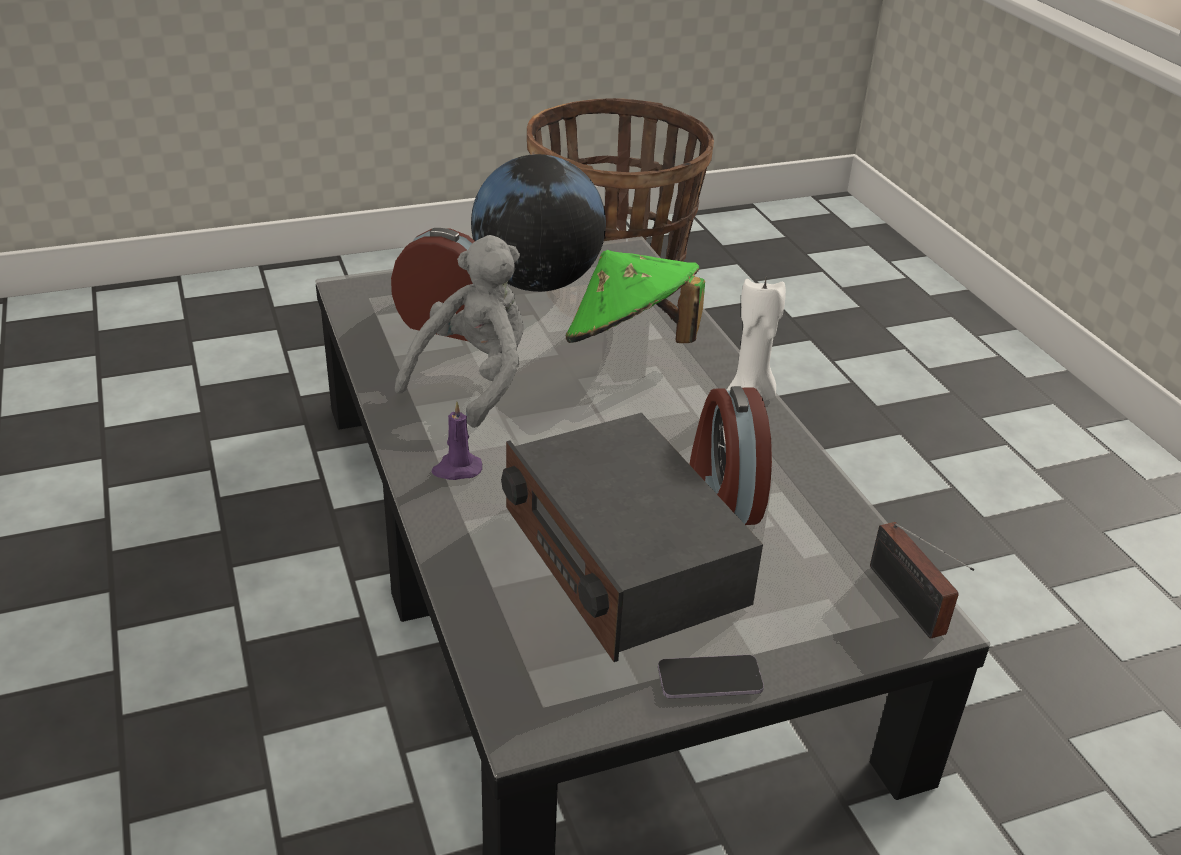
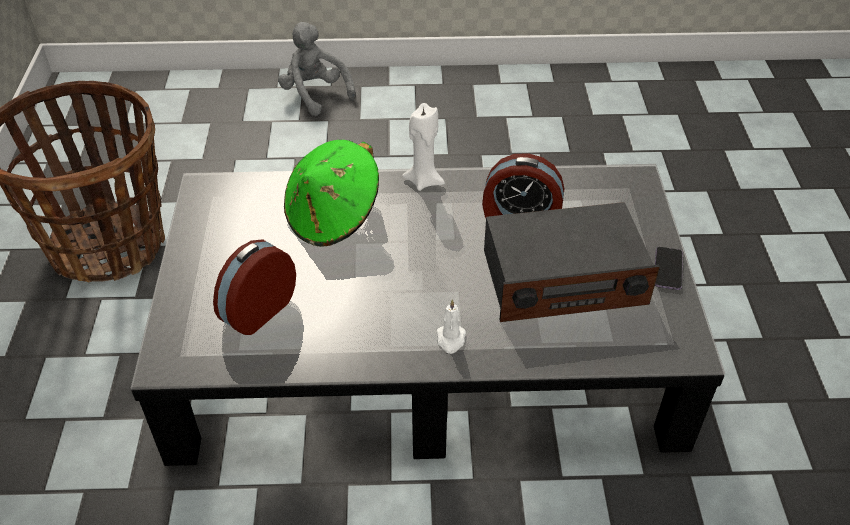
camera: 70 degrees left, 10 degrees up
(456, 469) = (451, 339): purple candle -> white candle
(474, 380) = (345, 310): grey plush toy -> grey plush toy (315, 94)
(537, 283) = (222, 246): globe -> none
(909, 604) = (625, 180): radio -> none

